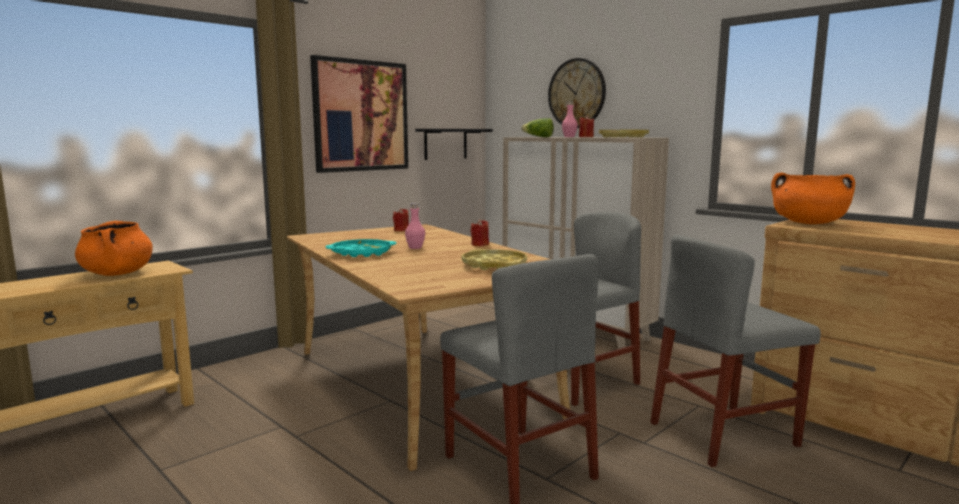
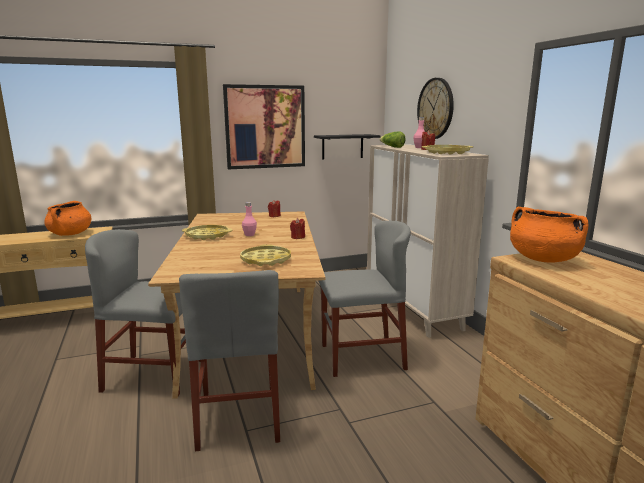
camera: 25 degrees right, 5 degrees up
(361, 253) = (207, 236): turquoise tray -> yellow tray
(723, 434) = (423, 434): grey chair -> grey chair (154, 375)

